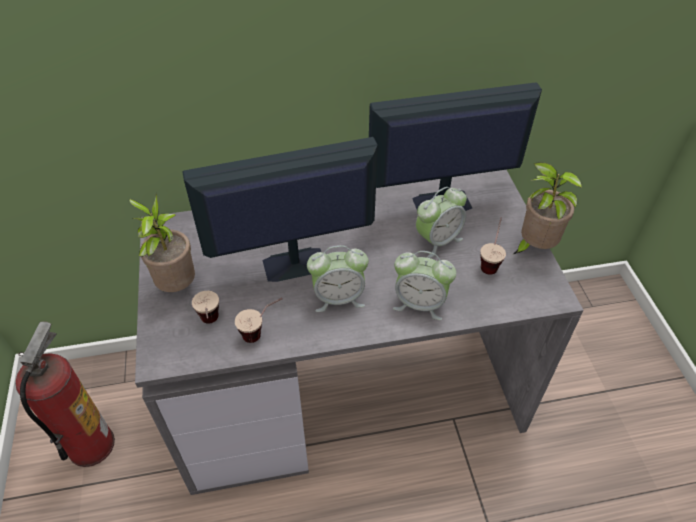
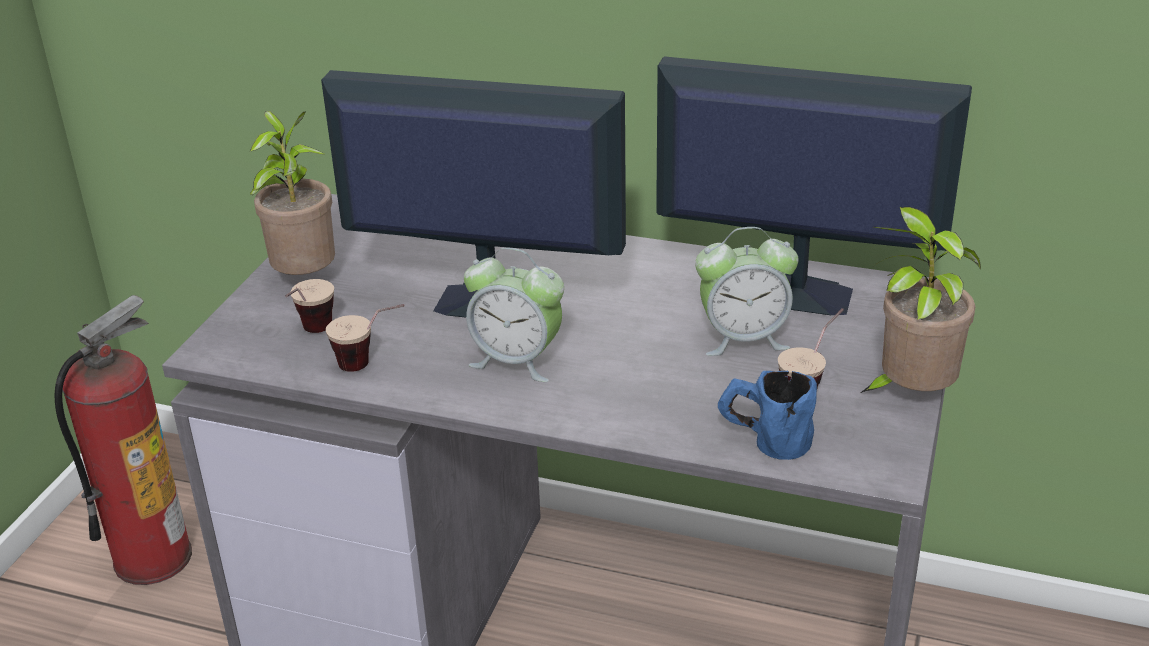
camera: 30 degrees right, 15 degrees down
(420, 304) = (637, 406): alarm clock -> none
(493, 301) = (764, 441): none -> blue mug

